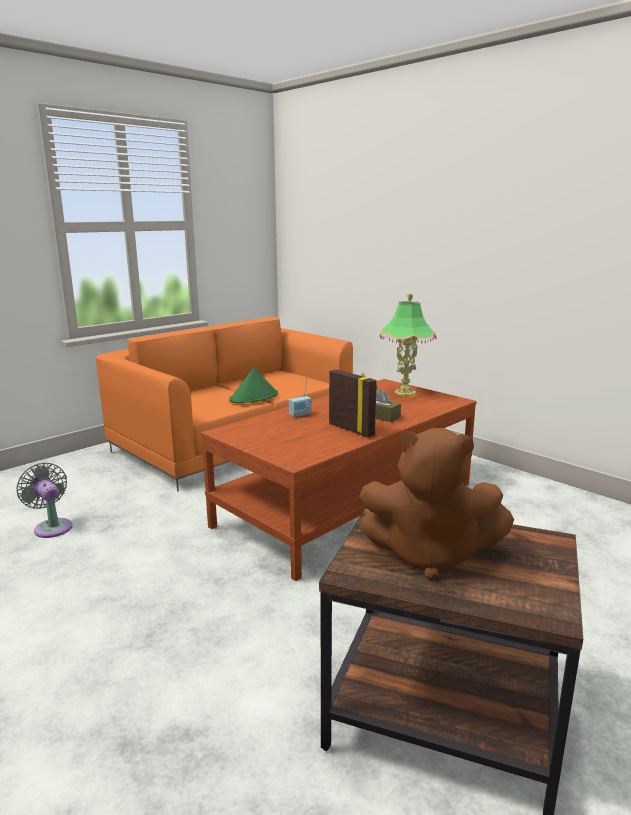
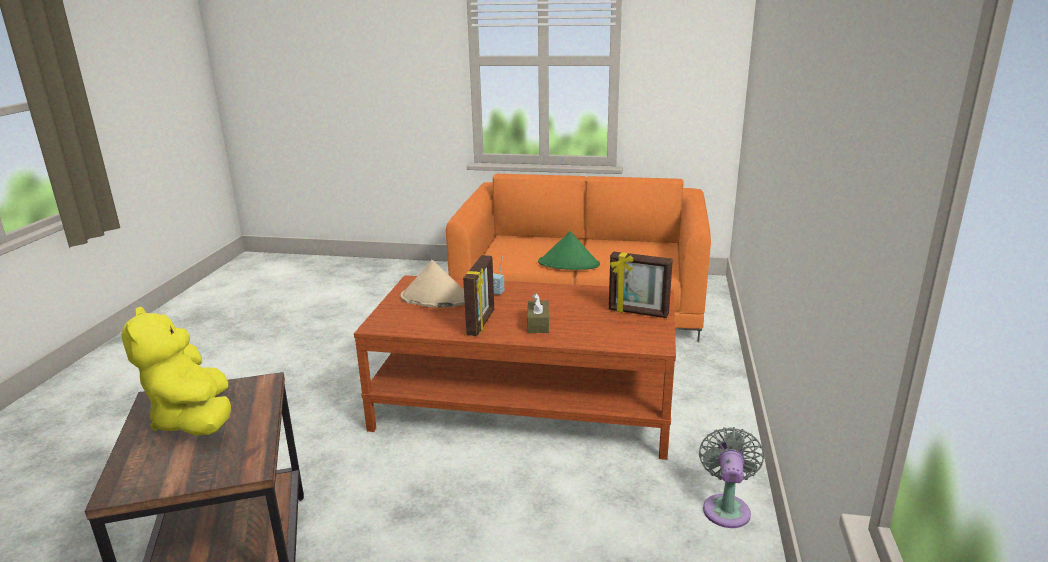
camera: 55 degrees right, 5 degrees up
(52, 527) = (356, 312): grey fan -> grey fan (726, 507)
(277, 432) = (436, 298): none -> beige hat
(405, 392) = (638, 313): table lamp -> picture frame
(429, 555) = (195, 420): brown plush toy -> yellow plush toy

